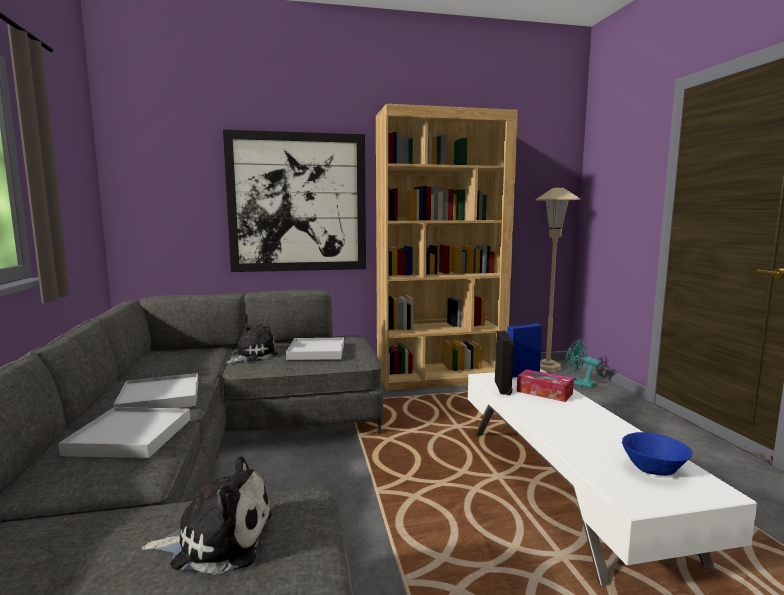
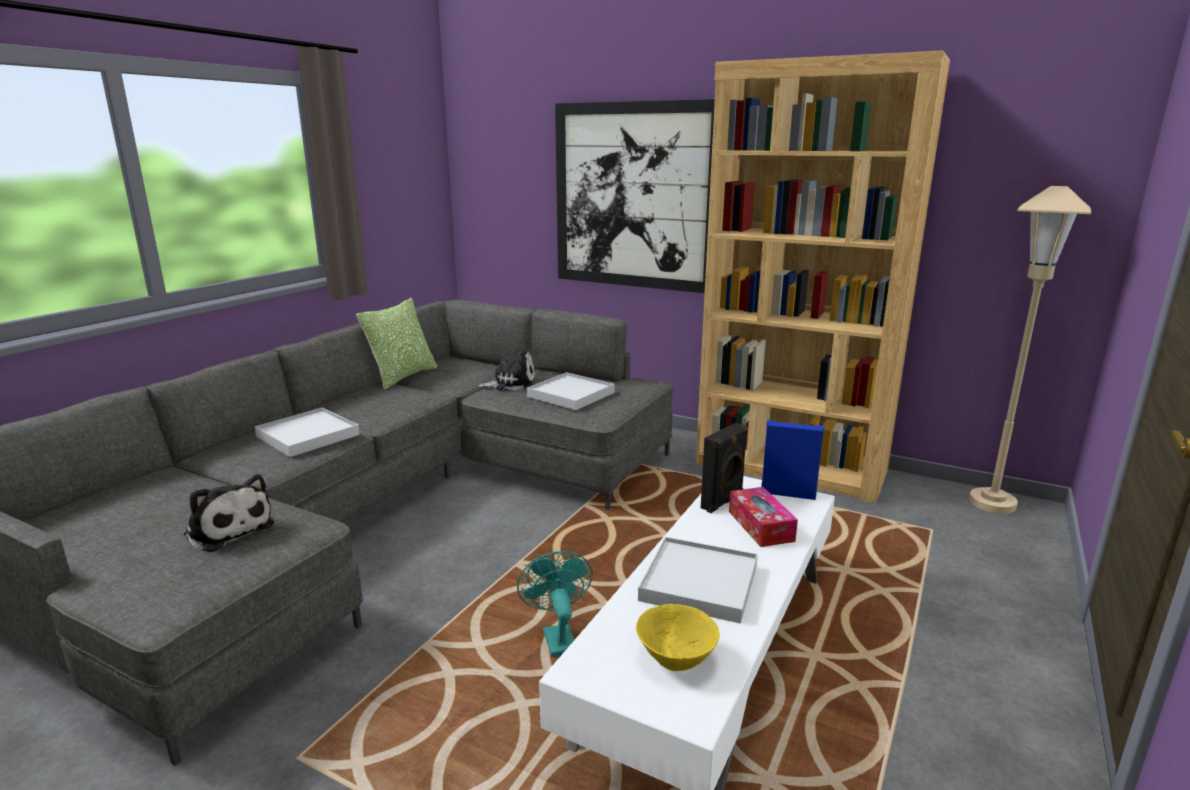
camera: 40 degrees right, 10 degrees up
(135, 372) = (403, 376): none -> pillow
(159, 397) = (375, 407): white tray -> white tray (699, 583)
(578, 383) = (998, 544): turquoise fan -> turquoise fan (557, 637)
(654, 470) = (676, 659): blue bowl -> yellow bowl

